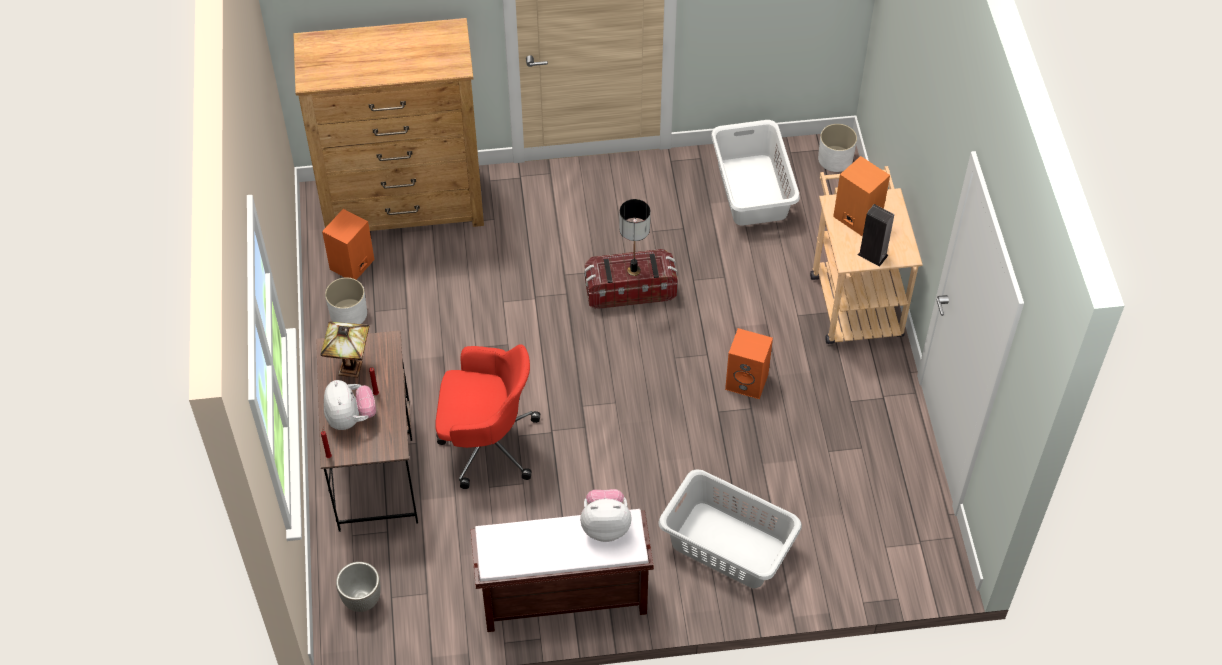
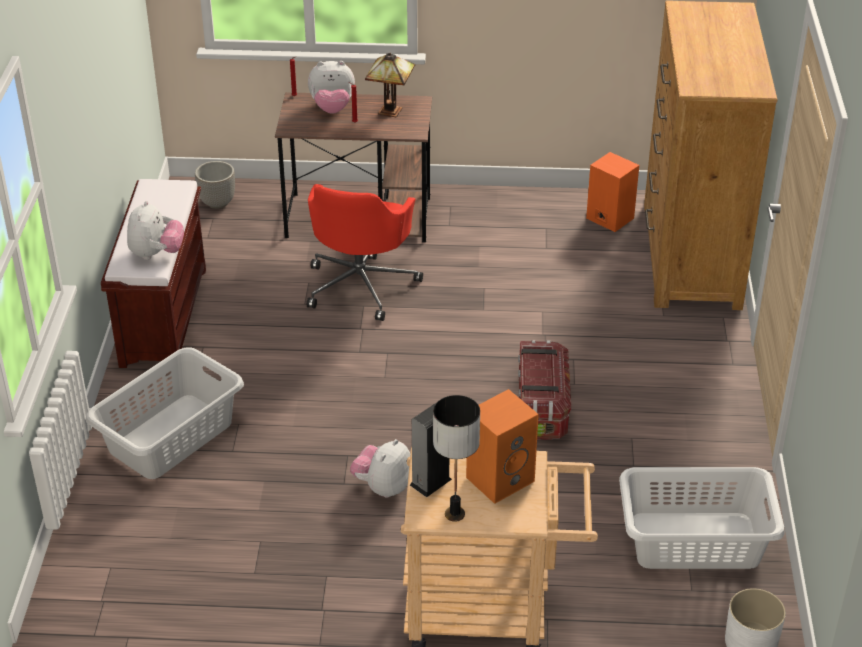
camera: 100 degrees right, 15 degrees down
(348, 313) = (546, 213): white planter -> none
(634, 270) = (537, 375): table lamp -> table lamp (455, 514)
(748, 381) = (383, 487): orange speaker -> plush toy

